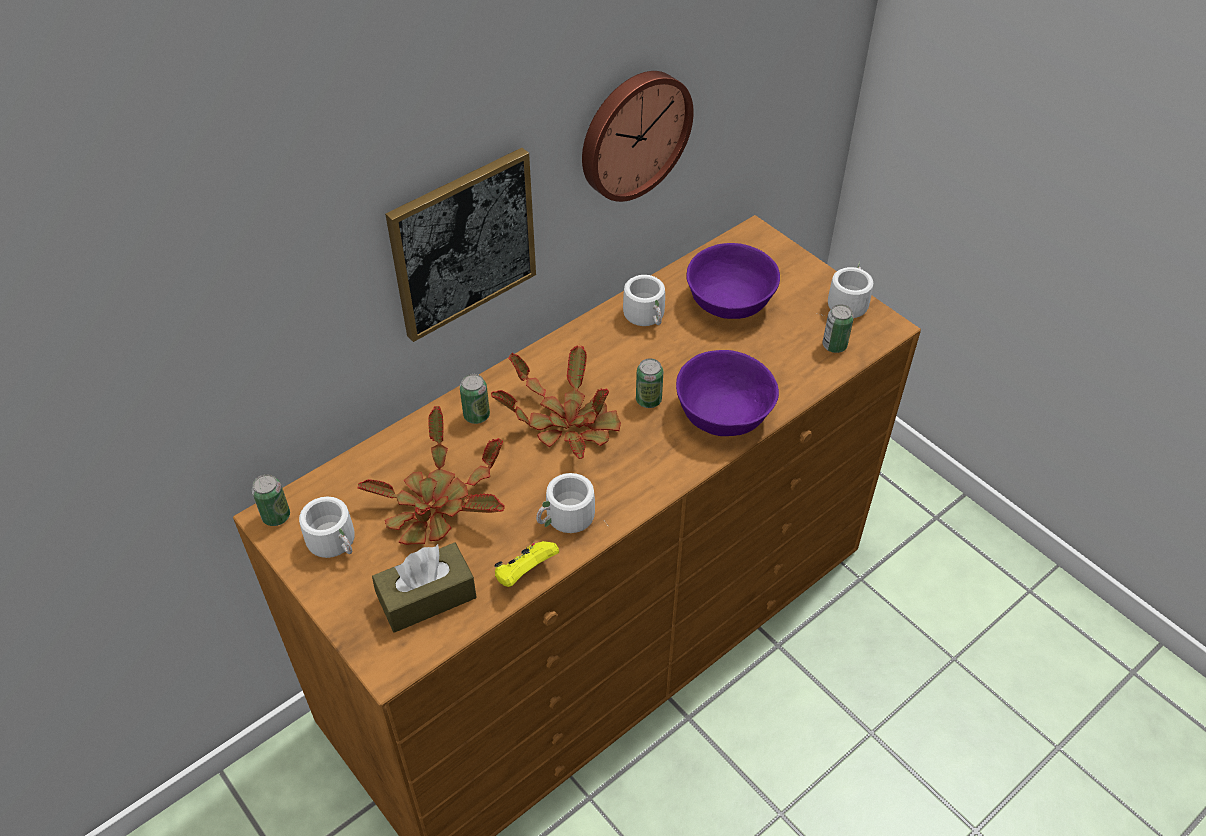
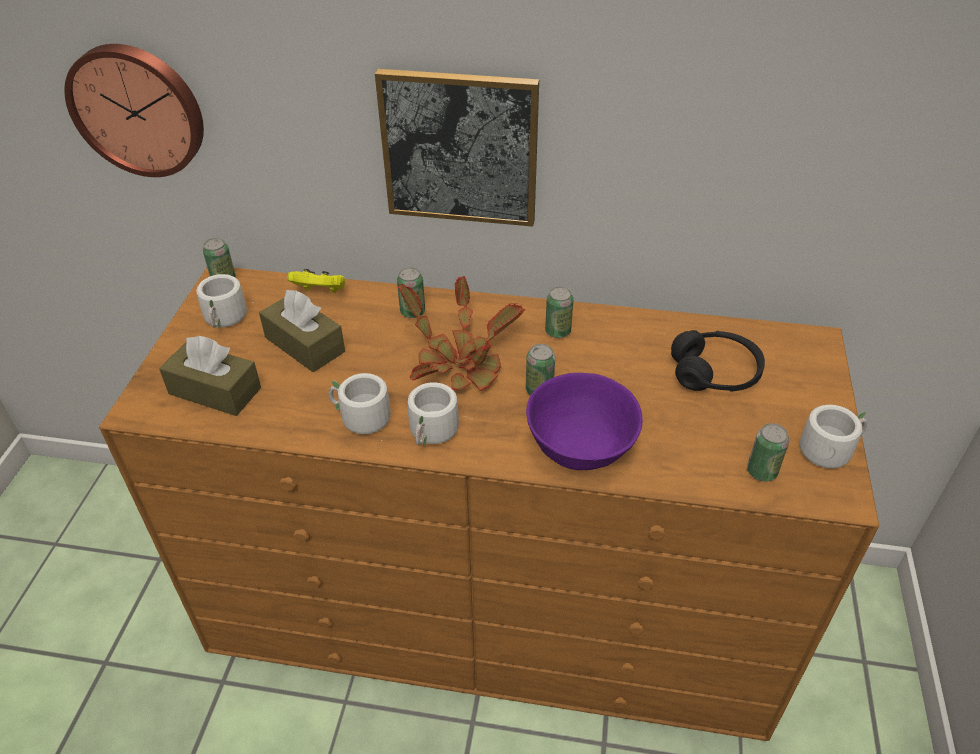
camera: 50 degrees right, 5 degrees down
(436, 506) = (305, 344): potted plant -> brown tissue box
(525, 574) = (283, 428): yellow game controller -> yellow game controller (321, 292)
(599, 349) = (558, 331): none -> can
(633, 134) = (686, 139): wall clock -> wall clock (138, 109)
(648, 316) = (629, 337): white mug -> white mug (434, 434)
(730, 302) = (714, 373): purple bowl -> black headphones

